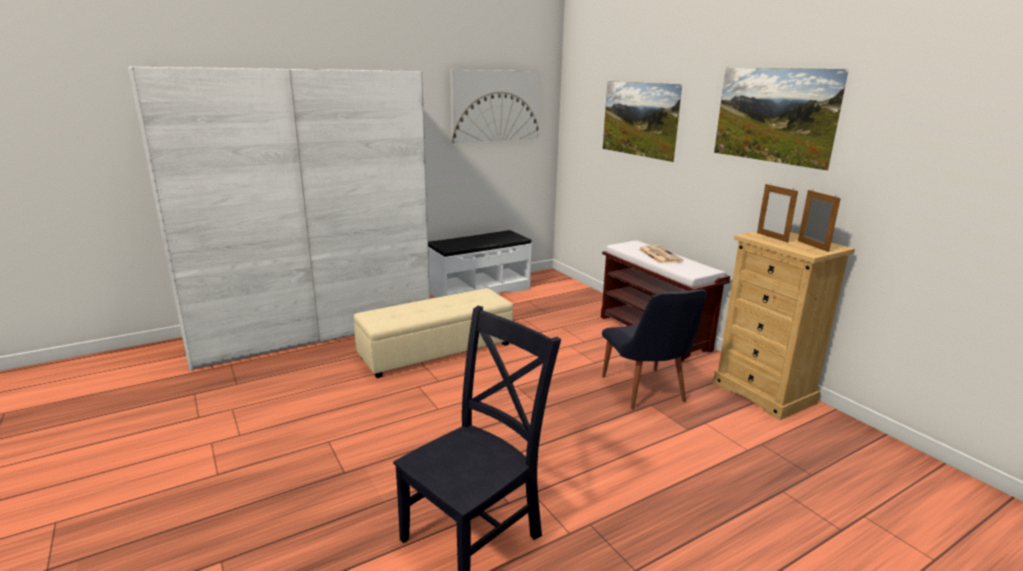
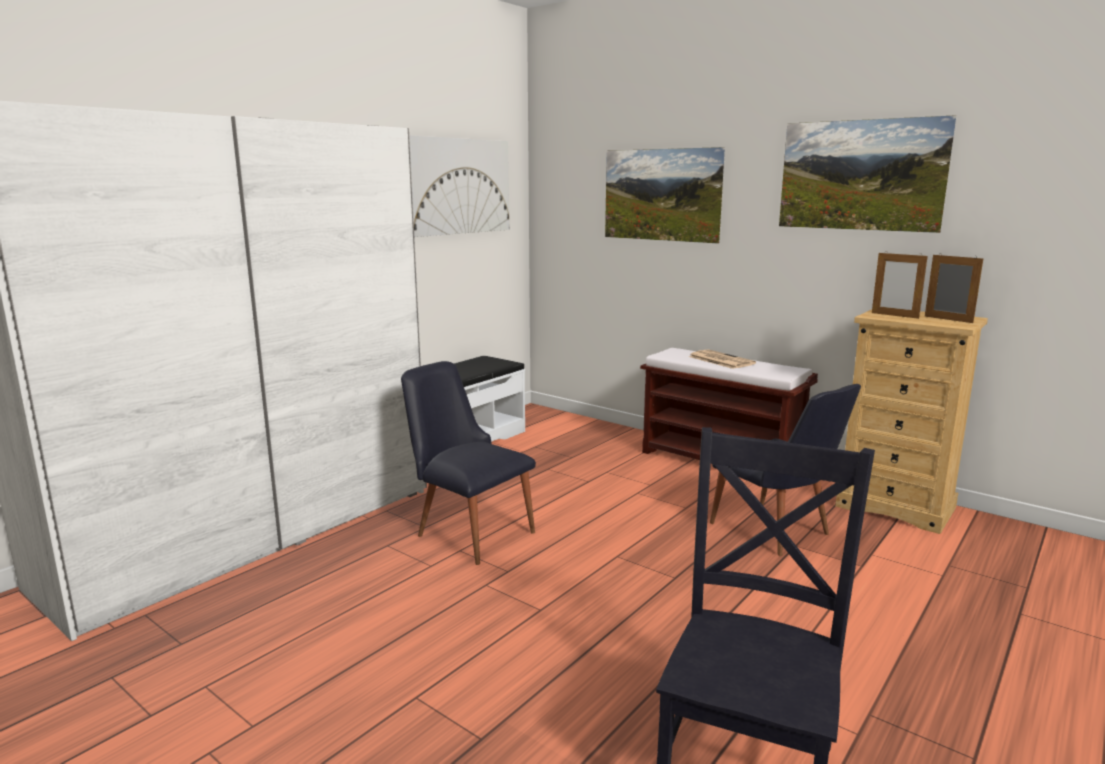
camera: 20 degrees left, 5 degrees down
(436, 350) = (468, 530): beige ottoman -> black chair

